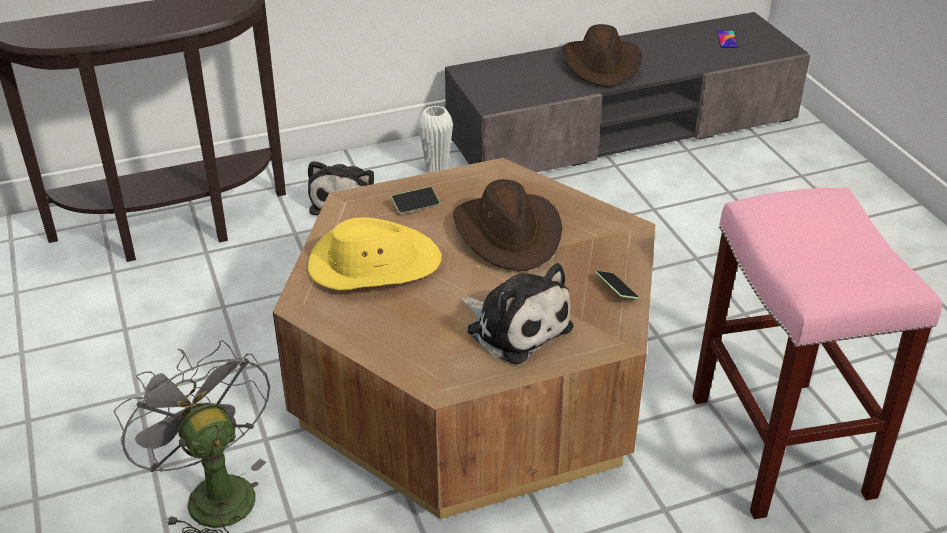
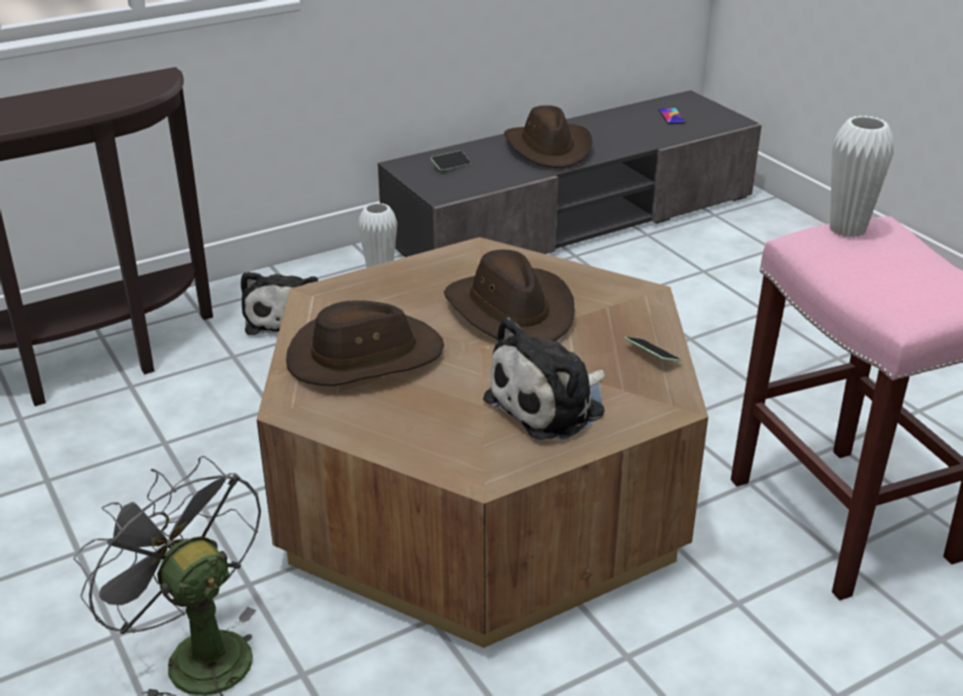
camera: 10 degrees left, 5 degrees down
(373, 264) = (364, 356): yellow hat -> brown hat
(415, 206) = (395, 292): phone -> phone (451, 166)
(515, 327) = (551, 405): plush toy -> plush toy turned 105 degrees clockwise
(798, 200) = (847, 229): none -> white vase

